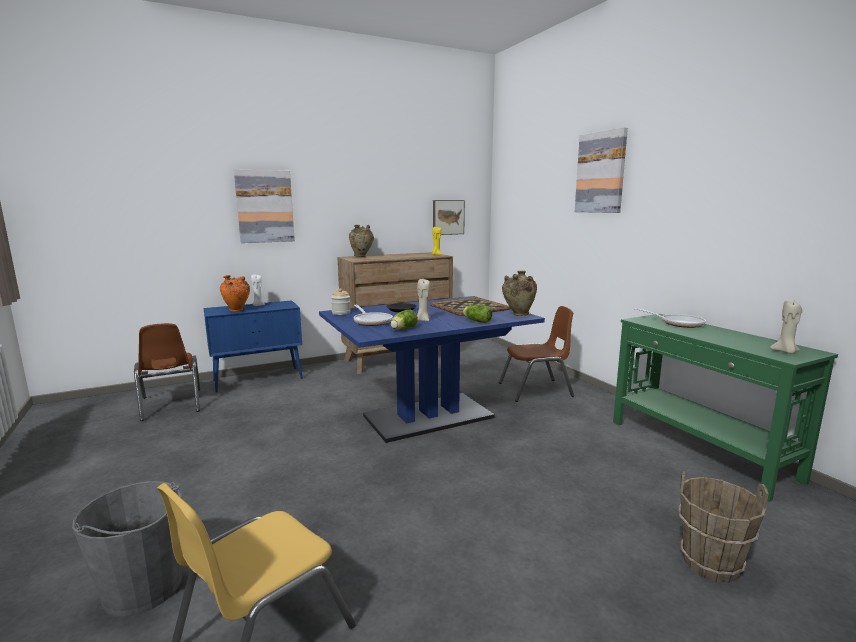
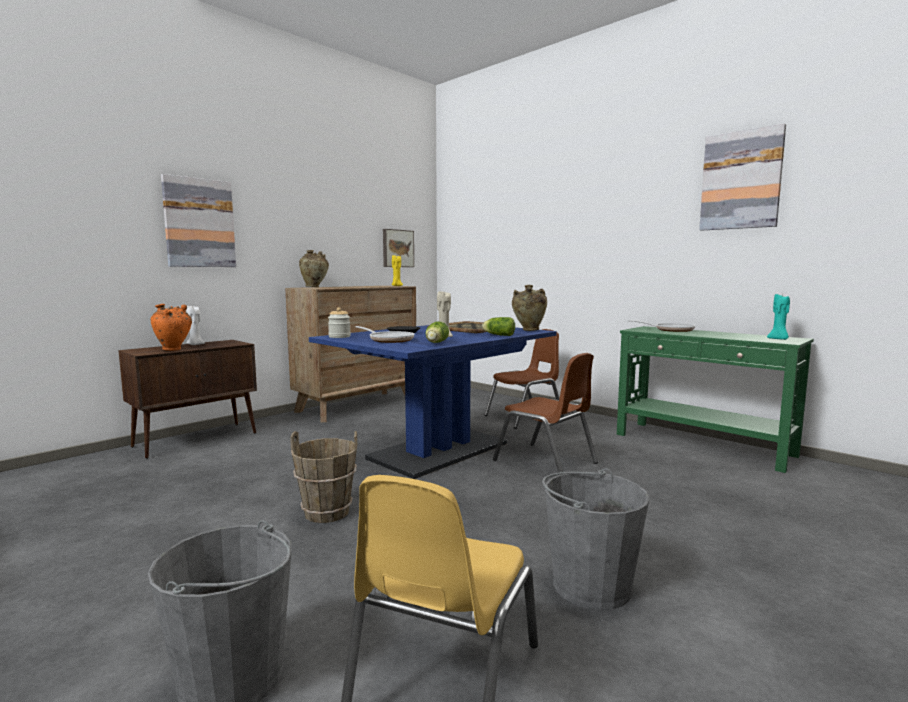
camera: 20 degrees left, 5 degrees down
(171, 404) = (88, 479): brown chair -> brown chair (545, 462)
(259, 379) = (197, 439): blue cabinet -> brown cabinet
(446, 582) = (590, 585): none -> grey bucket
(601, 172) = (569, 198): picture -> picture (741, 180)
(710, 564) = (788, 523): brown bucket -> brown bucket (327, 513)
(785, 352) = (778, 339): beige candle -> turquoise candle

